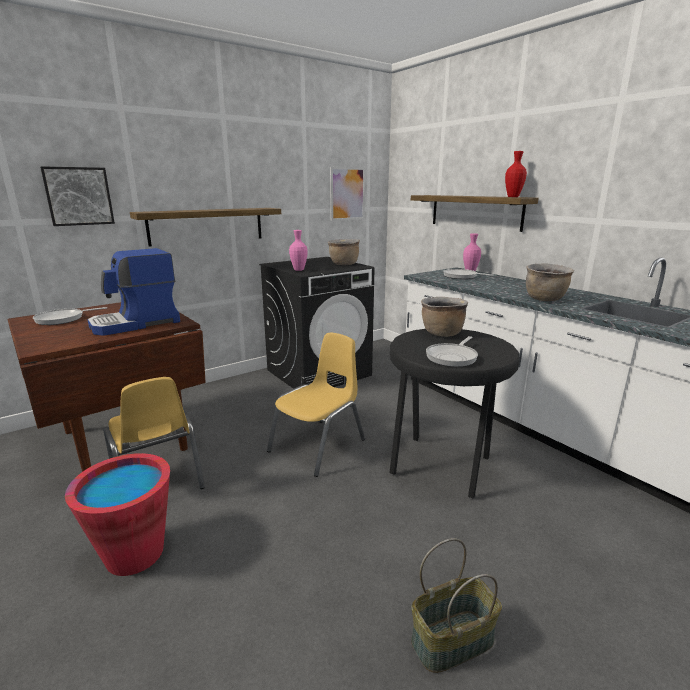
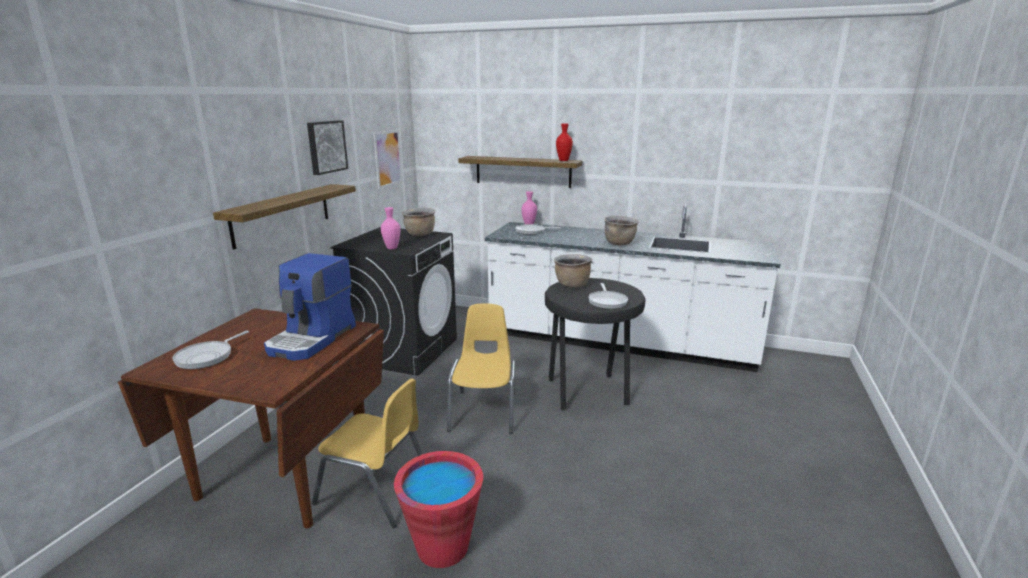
camera: 35 degrees left, 0 degrees up
(78, 196) = (162, 203): picture -> picture (326, 147)
(452, 639) = (693, 483): basket -> none

